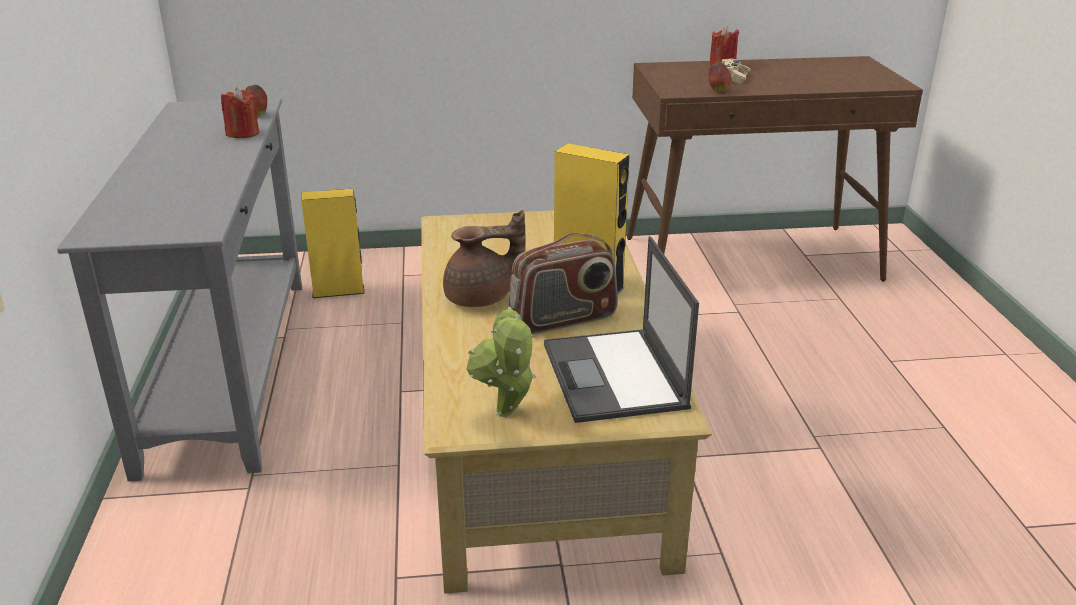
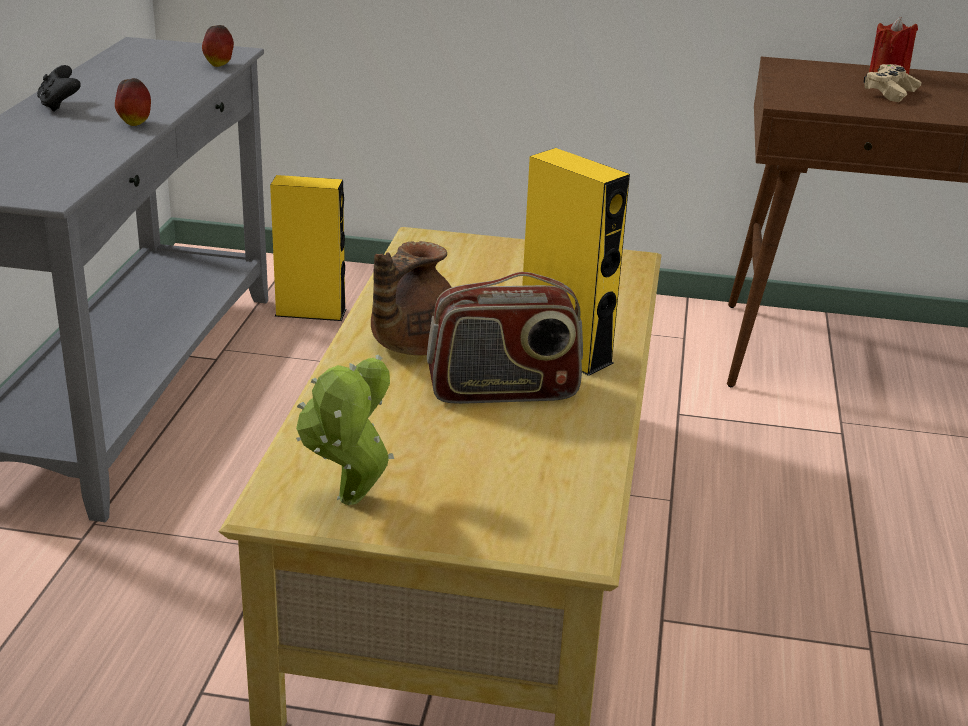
camera: 15 degrees right, 0 degrees up
(157, 161) = (59, 106): none -> black game controller
(243, 133) = (185, 85): red candle -> none
(481, 298) = (411, 345): brown teapot -> brown teapot turned 120 degrees clockwise
(615, 376) = (527, 480): laptop -> none
(718, 91) = (855, 108): apple -> apple (135, 123)

